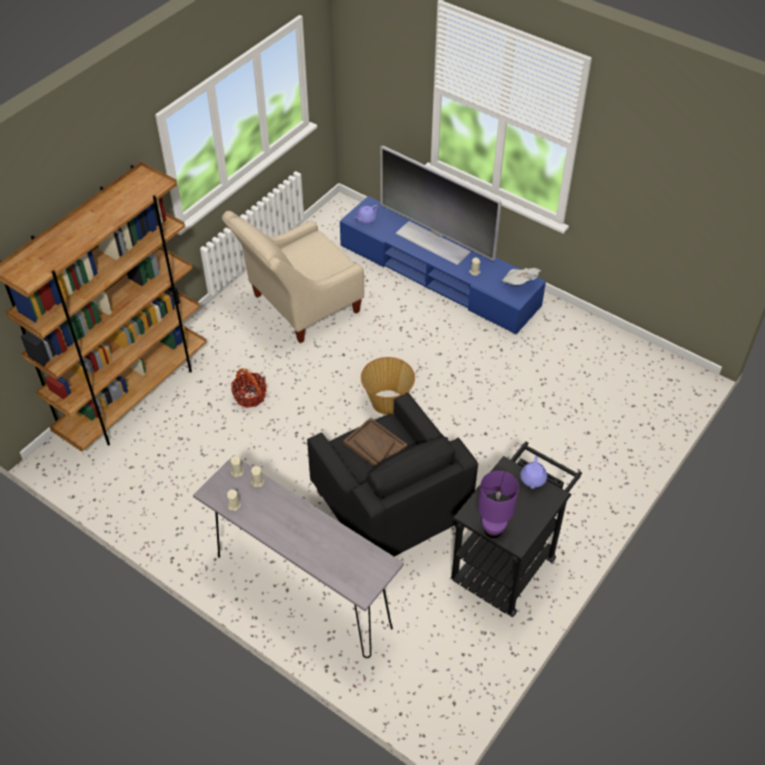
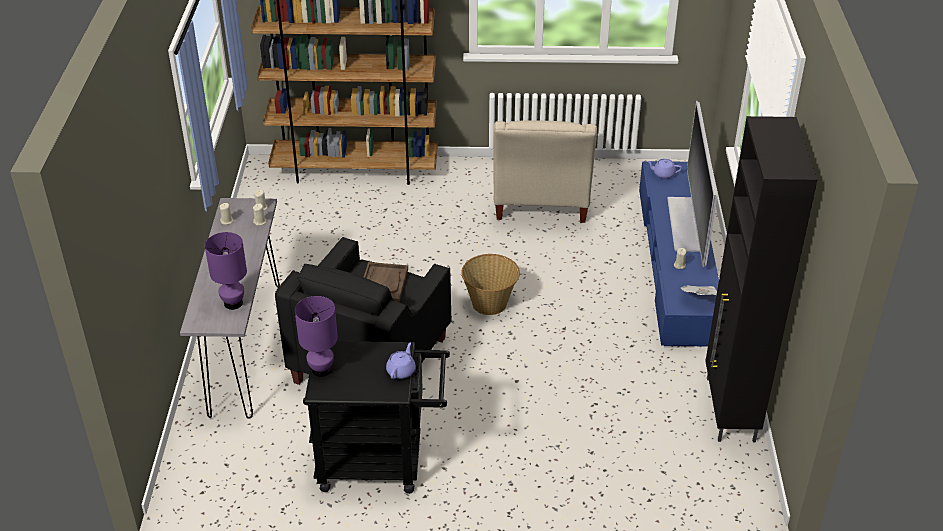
camera: 55 degrees right, 10 degrees down
(250, 396) = (415, 225): basket -> none
(299, 307) = (540, 204): beige armchair -> beige armchair turned 105 degrees counterclockwise
(357, 552) = (233, 303): none -> purple table lamp
(532, 480) = (401, 370): purple teapot -> purple teapot turned 135 degrees clockwise
(602, 338) = (729, 410): none -> black cabinet

